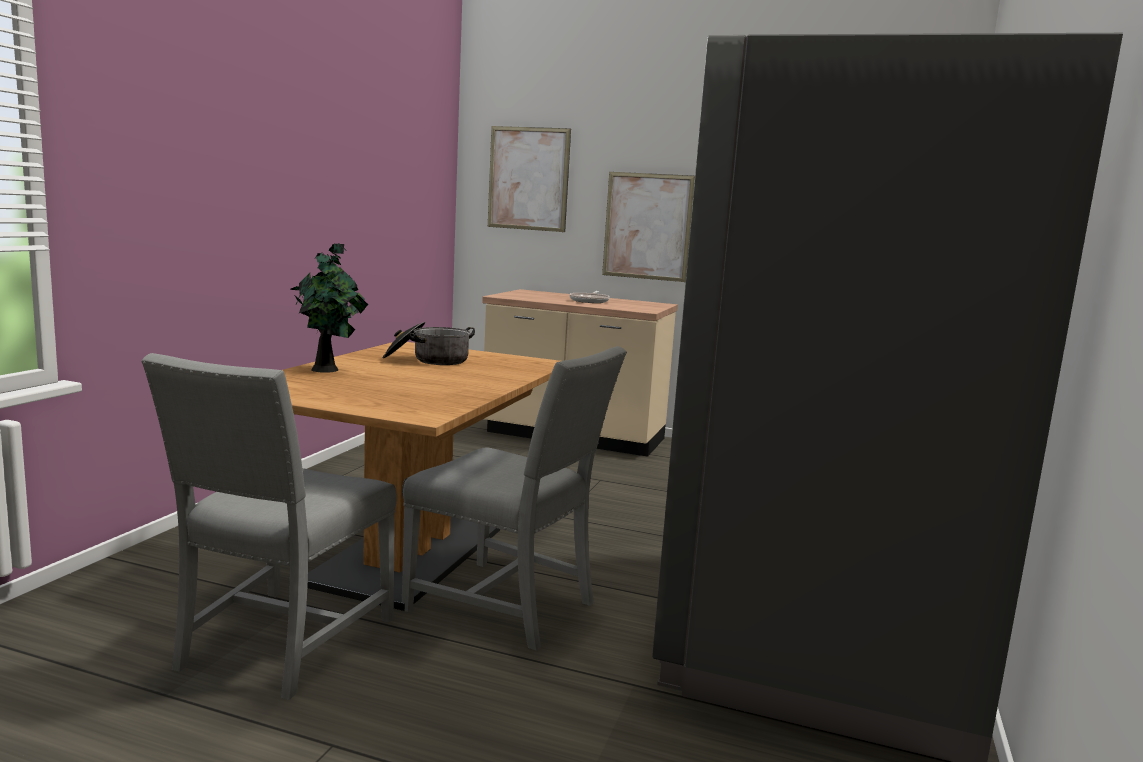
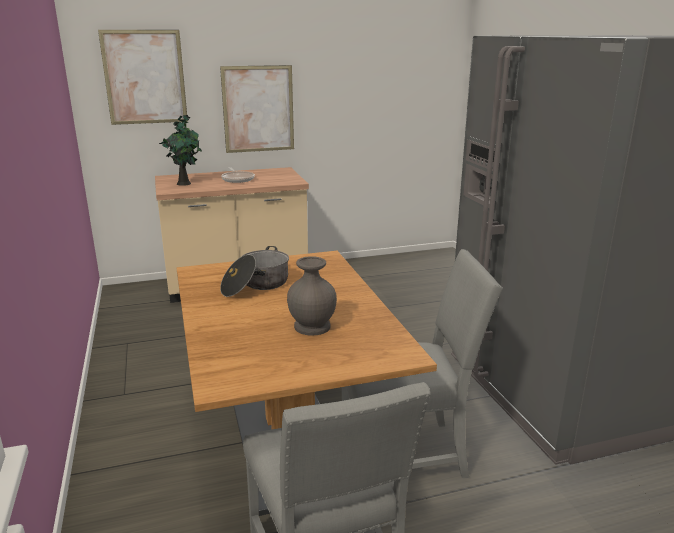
camera: 35 degrees left, 10 degrees up
(327, 369) = (220, 328): potted plant -> potted plant (185, 183)
(400, 386) = (311, 326): none -> grey vase

